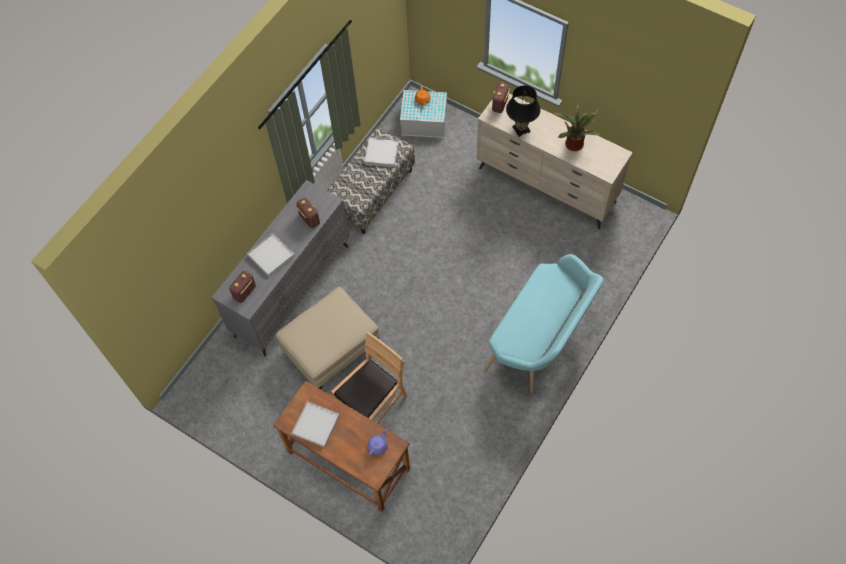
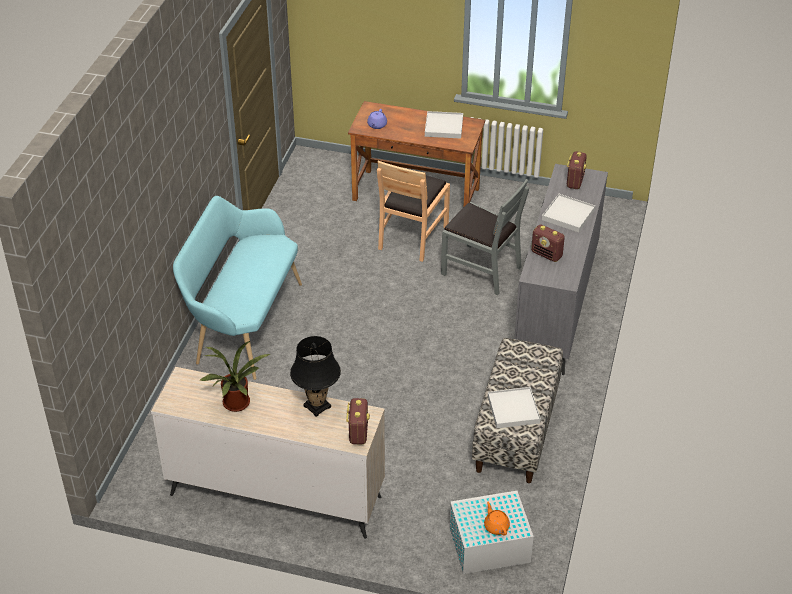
camera: 160 degrees right, 20 degrees down
(330, 348) = (481, 270): beige ottoman -> grey chair

